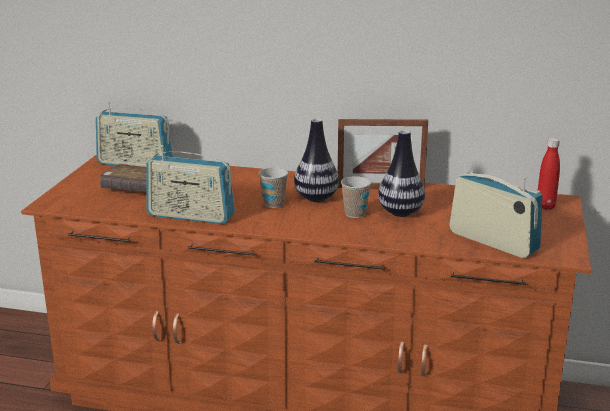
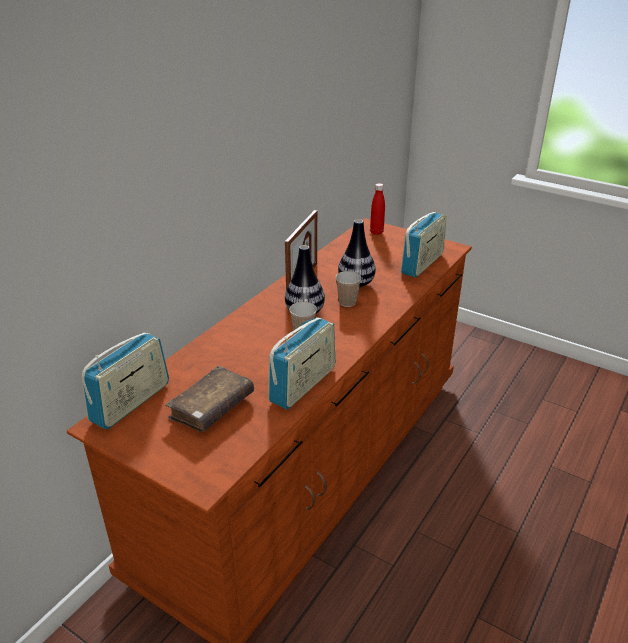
camera: 70 degrees left, 10 degrees up
(493, 242) = (422, 264): radio -> radio turned 150 degrees clockwise

